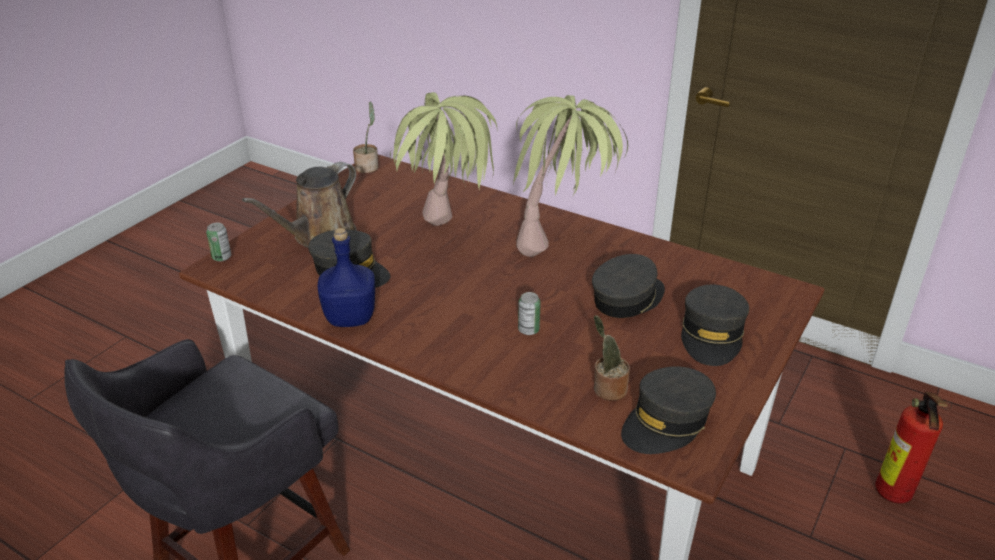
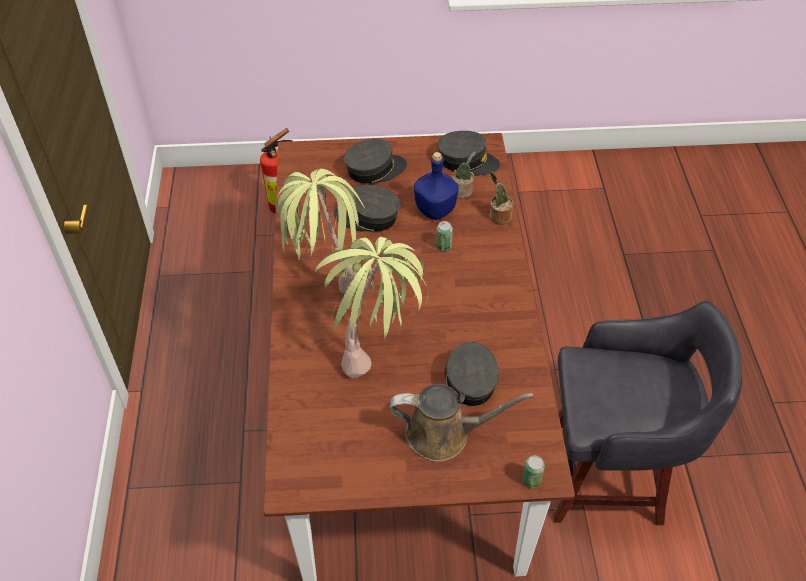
camera: 125 degrees left, 15 degrees up
(351, 317) = (516, 340): blue bottle -> blue bottle (434, 209)
(368, 167) = (299, 490): potted plant -> potted plant (498, 216)

